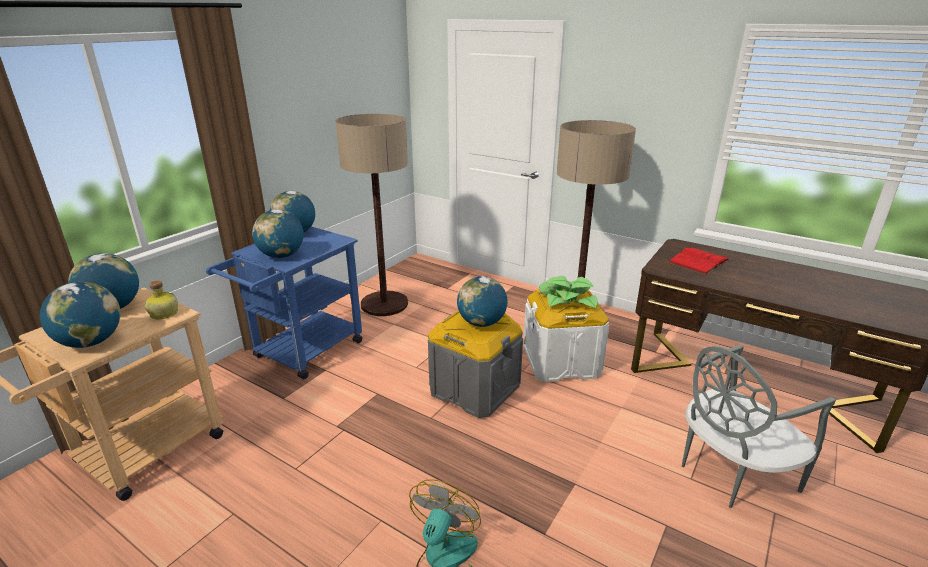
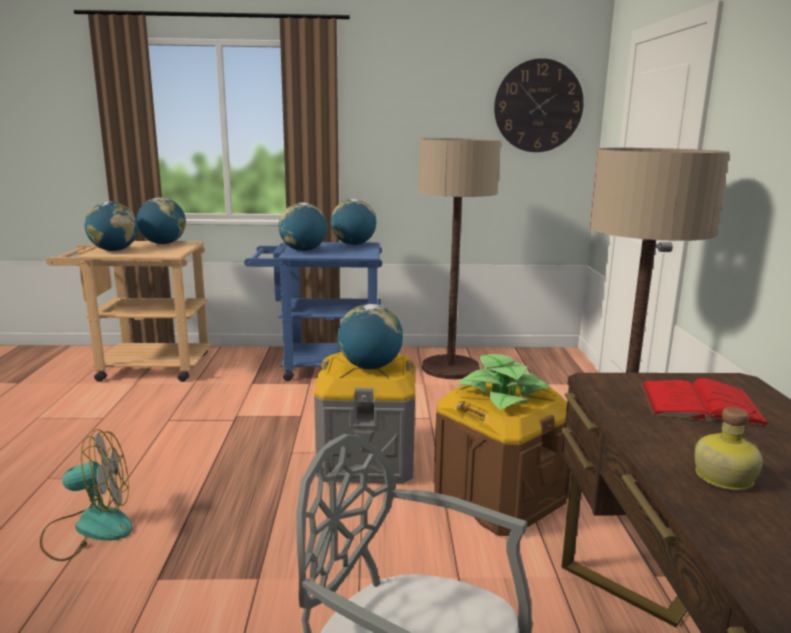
camera: 55 degrees right, 10 degrees down
(163, 314) = (167, 251): bottle -> bottle (721, 477)
(376, 76) = (538, 106): none -> wall clock
(561, 361) = (499, 498): white storage box -> brown storage box

